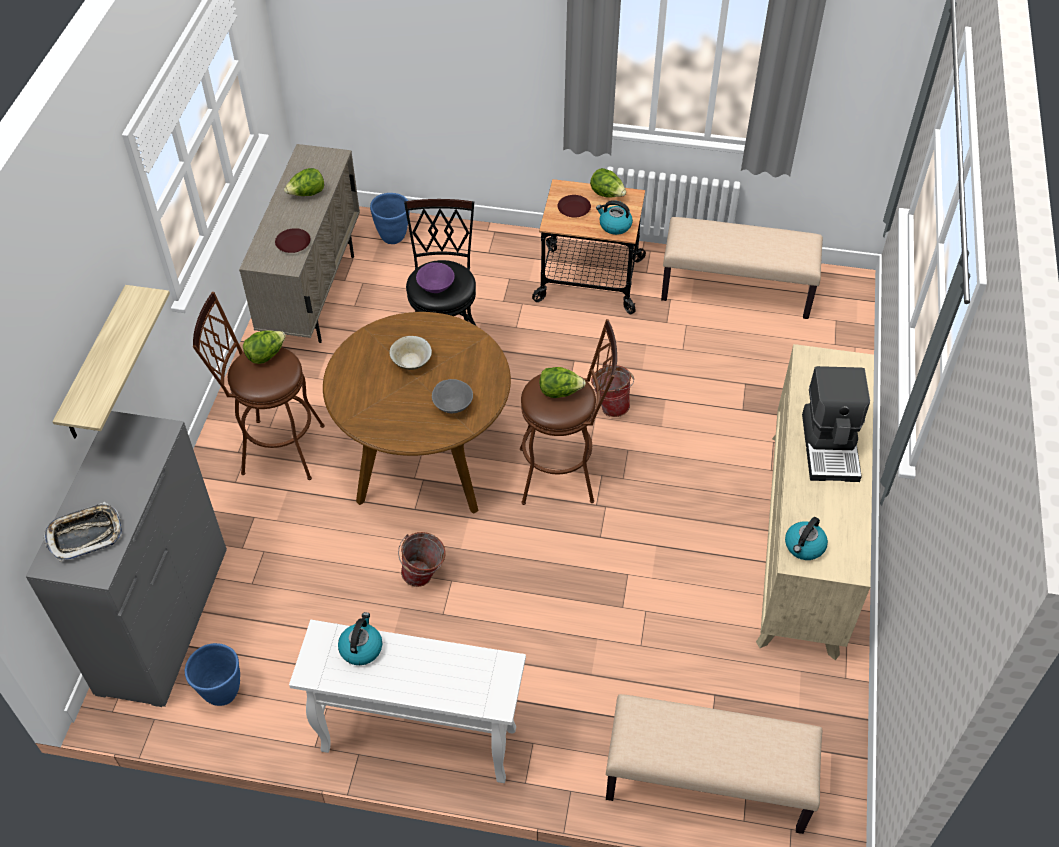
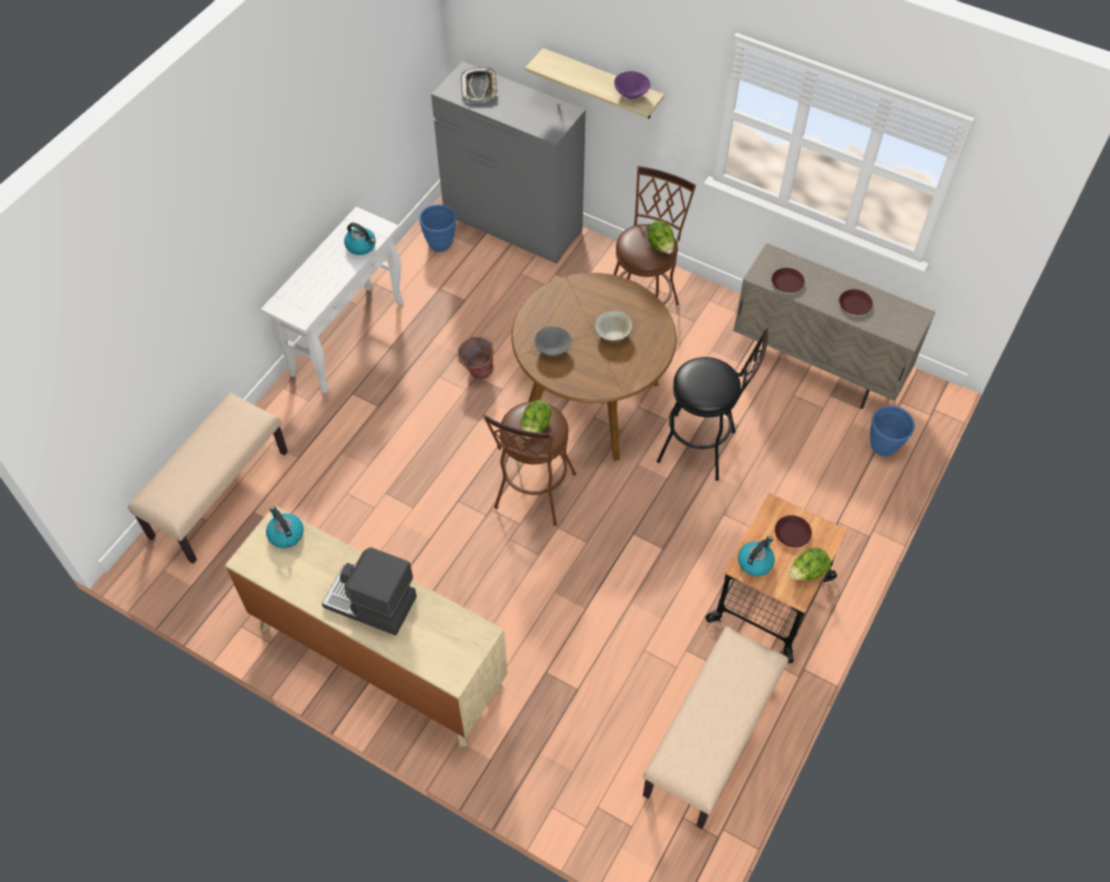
camera: 110 degrees right, 5 degrees up
(307, 194) = (854, 305): lettuce -> brown plate
(436, 287) = (699, 374): purple bowl -> purple bowl (631, 95)
(611, 405) = (596, 560): bucket -> none

